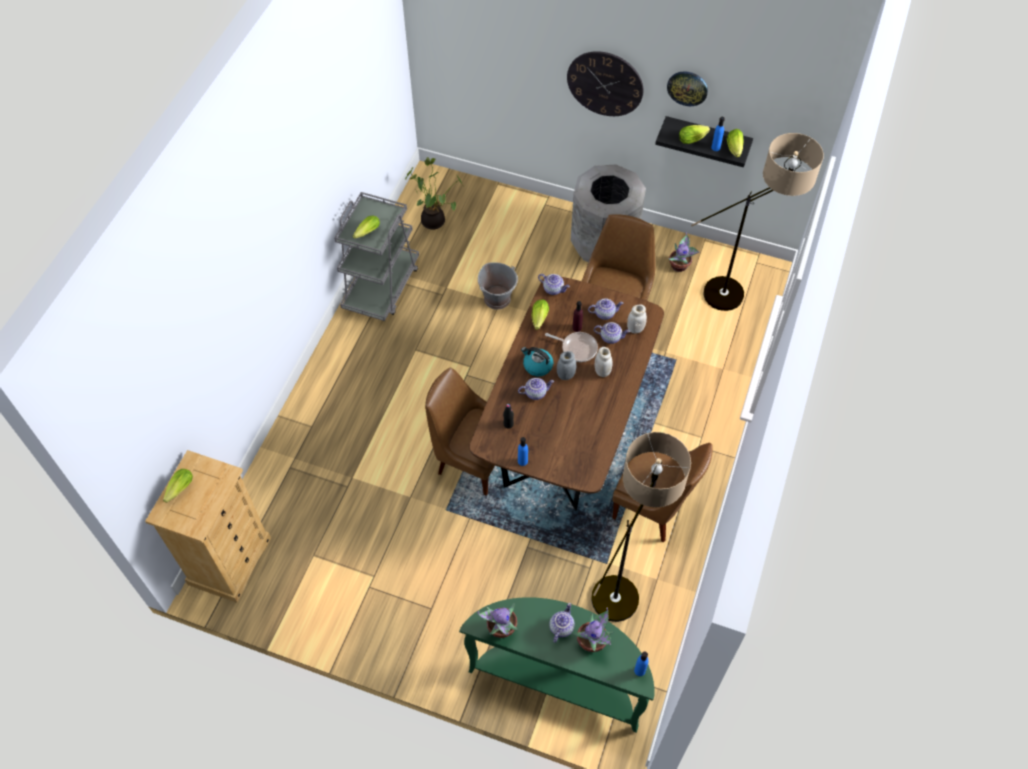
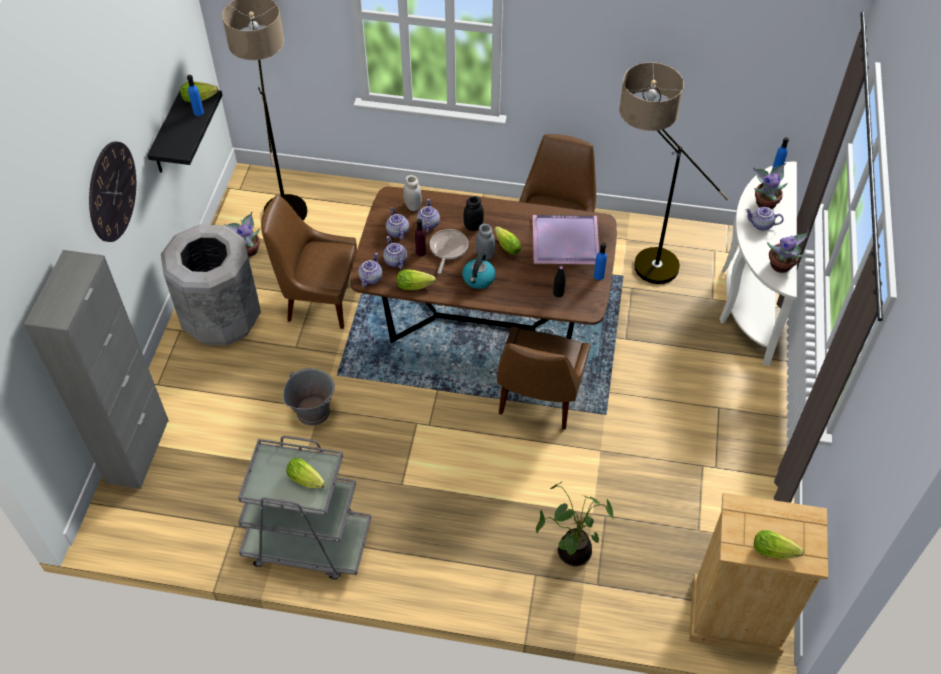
camera: 100 degrees left, 5 degrees down
(435, 220) = (187, 502): potted plant -> potted plant (572, 550)
(486, 193) = (137, 451): none -> grey cabinet
(535, 392) = (513, 276): teapot -> teapot (394, 261)
(559, 679) = (747, 298): green console table -> white console table
(570, 441) = (564, 242): none -> purple tray
(602, 371) = (473, 226): white jar -> black jar
(687, 88) = (142, 103): wall clock -> none
(693, 138) = (184, 130): lettuce -> lettuce (506, 245)

